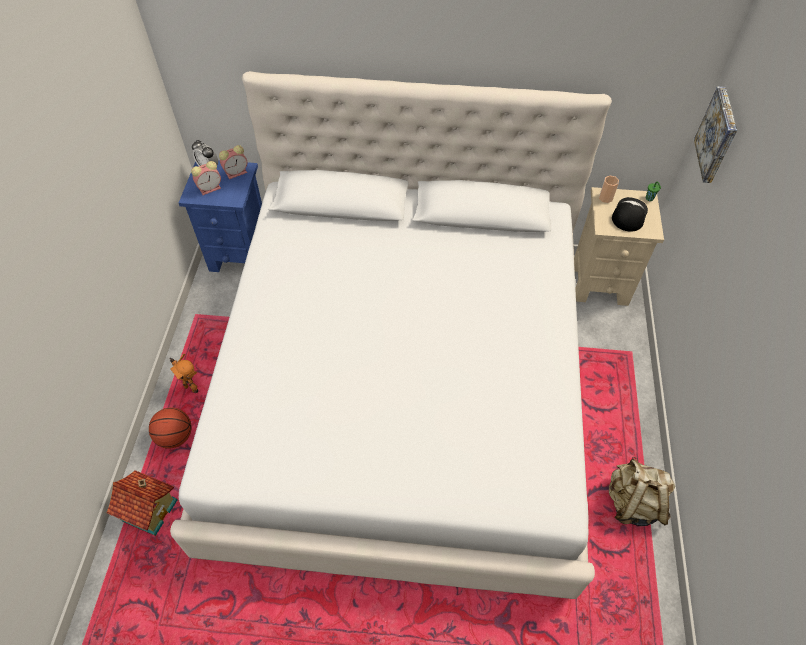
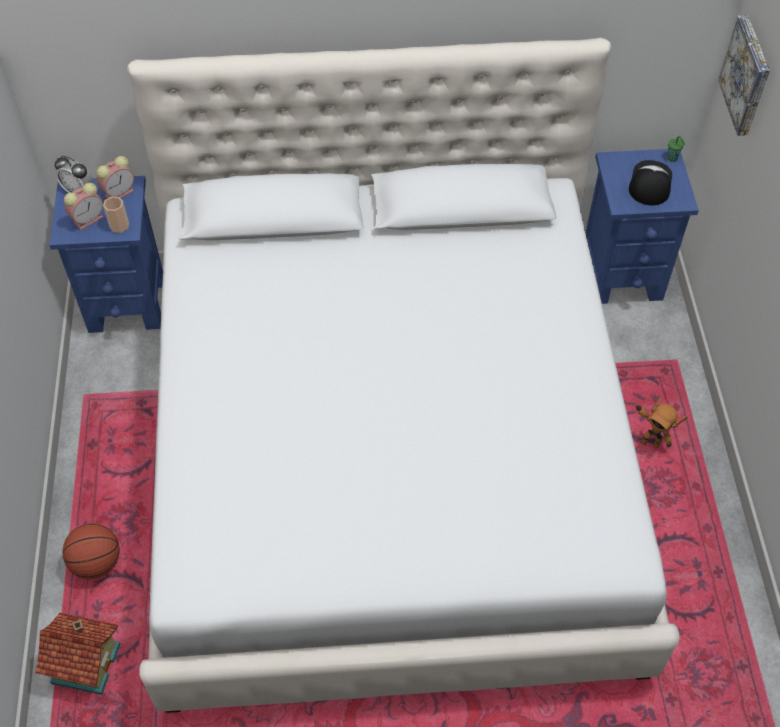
camera: 10 degrees left, 0 degrees up
(191, 387) = (102, 494): toy robot -> toy robot (649, 442)
(600, 284) = (623, 276): beige nightstand -> blue nightstand
(605, 198) = (616, 164): cup -> cup (119, 225)
(633, 503) = (709, 550): beige backpack -> none

